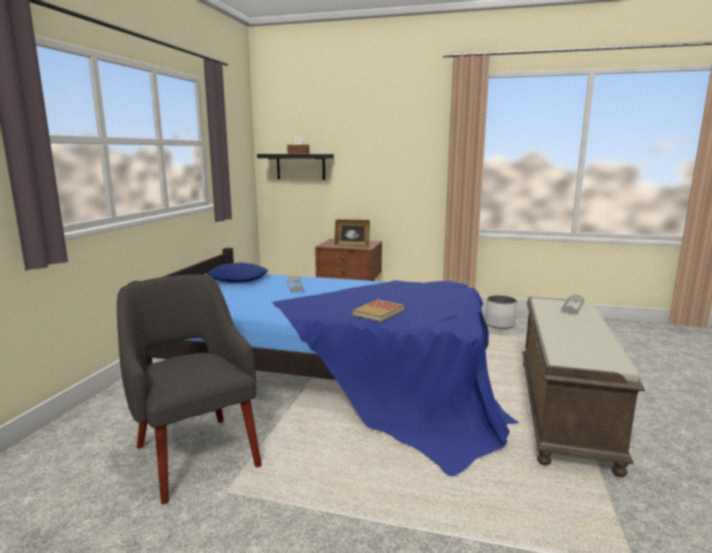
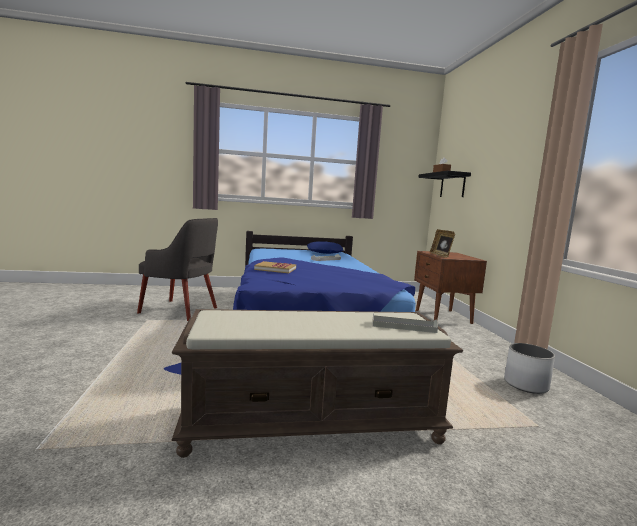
camera: 65 degrees right, 5 degrees down
(195, 454) = (180, 310): grey armchair -> grey armchair turned 75 degrees clockwise

